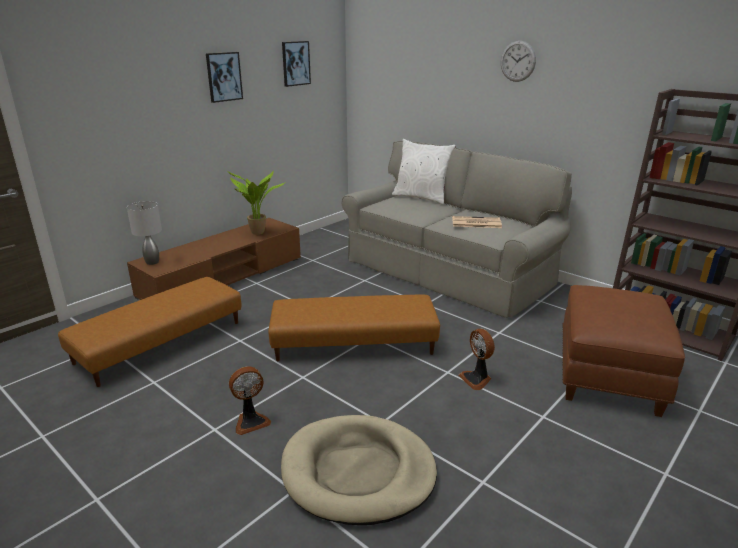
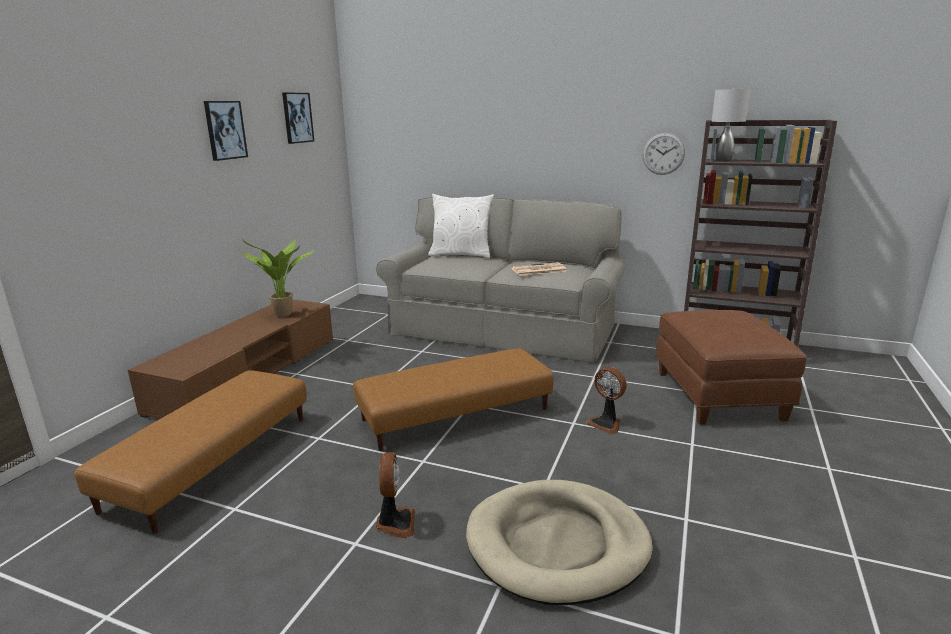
camera: 20 degrees left, 5 degrees down
(152, 262) = (165, 364): grey table lamp -> grey table lamp (723, 160)
(251, 421) = (395, 523): fan -> fan turned 45 degrees counterclockwise
(518, 61) = (550, 104): wall clock -> wall clock (663, 154)

